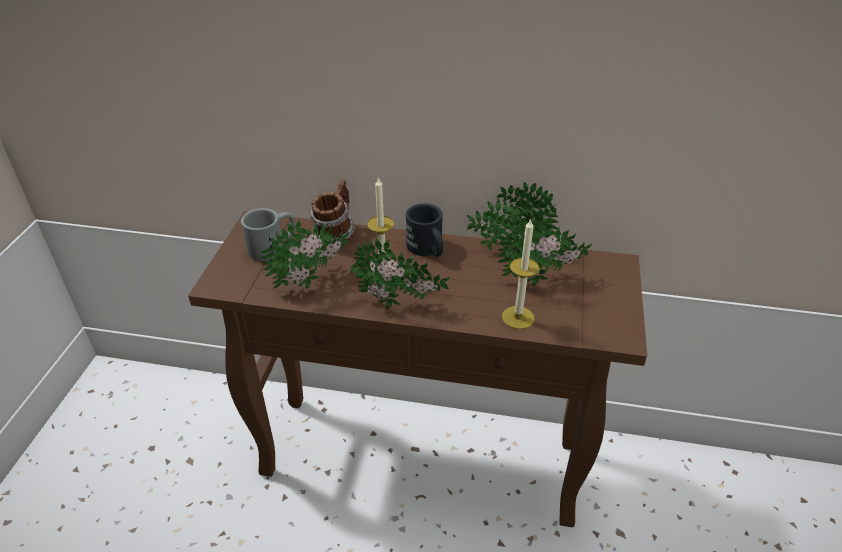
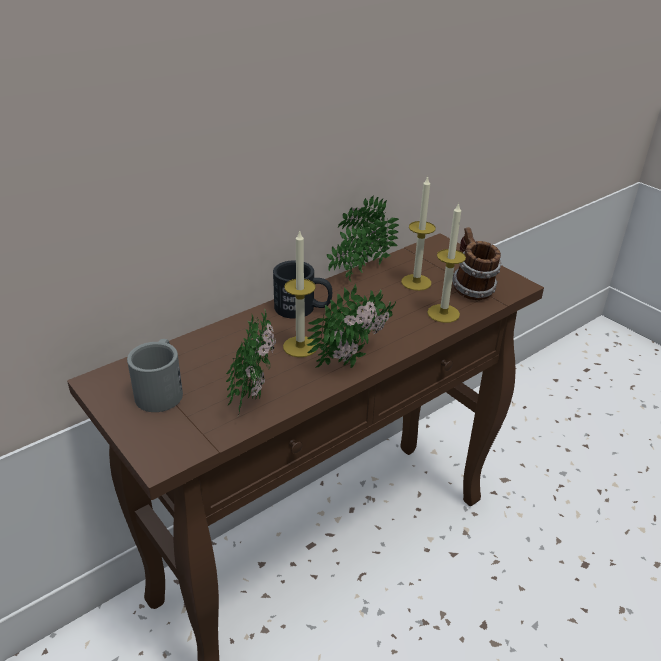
camera: 50 degrees left, 5 degrees down
(335, 234) = (203, 344): mug -> mug (471, 289)
(541, 281) = (416, 282): potted plant -> candle

